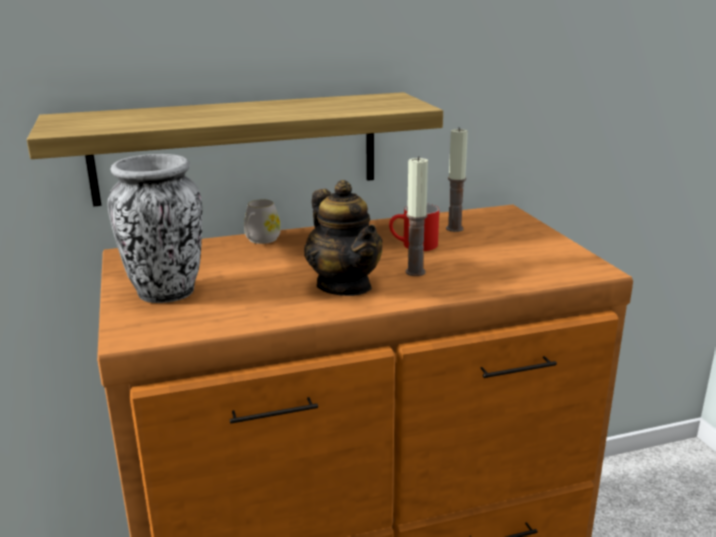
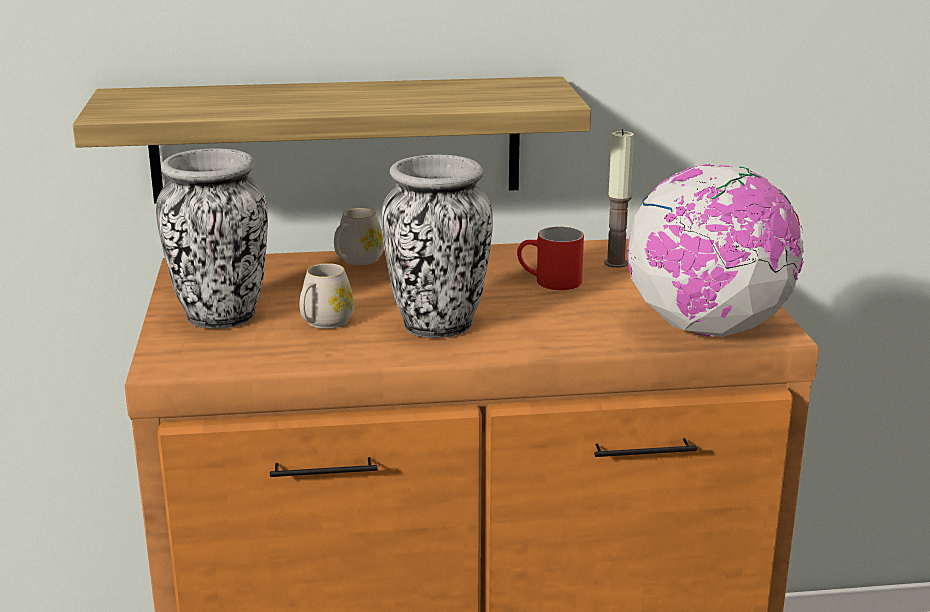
camera: 10 degrees right, 0 degrees up
(252, 291) = (323, 323): none -> white mug
(344, 286) = (437, 326): teapot -> vase
(415, 272) = (534, 316): candle -> none
(548, 271) = (708, 329): none -> globe

